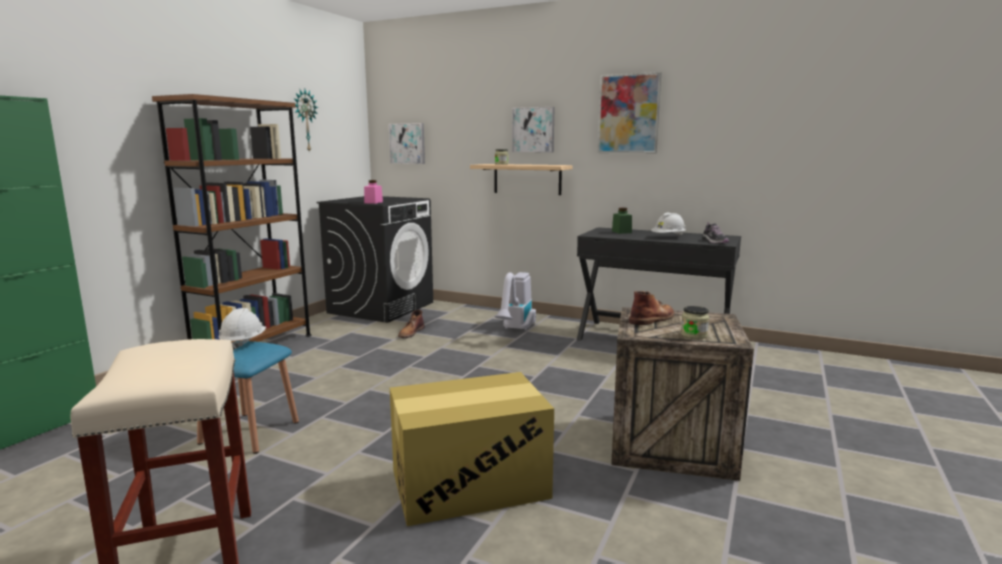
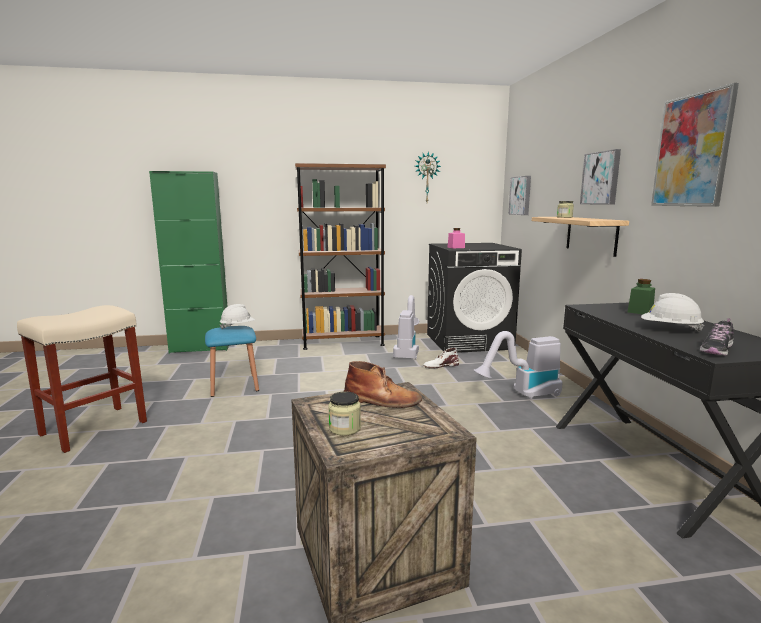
camera: 55 degrees right, 0 degrees up
(349, 332) = (407, 351): none -> vacuum cleaner
(411, 332) = (440, 365): brown boot -> white boot
(469, 484) = (216, 472): cardboard box -> none

